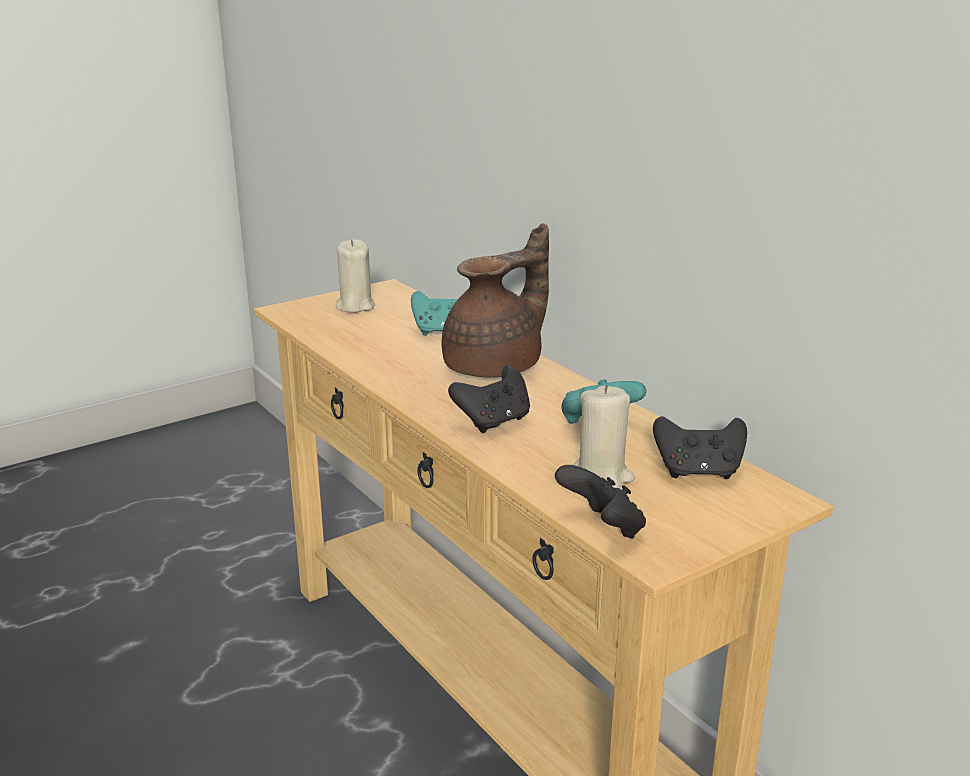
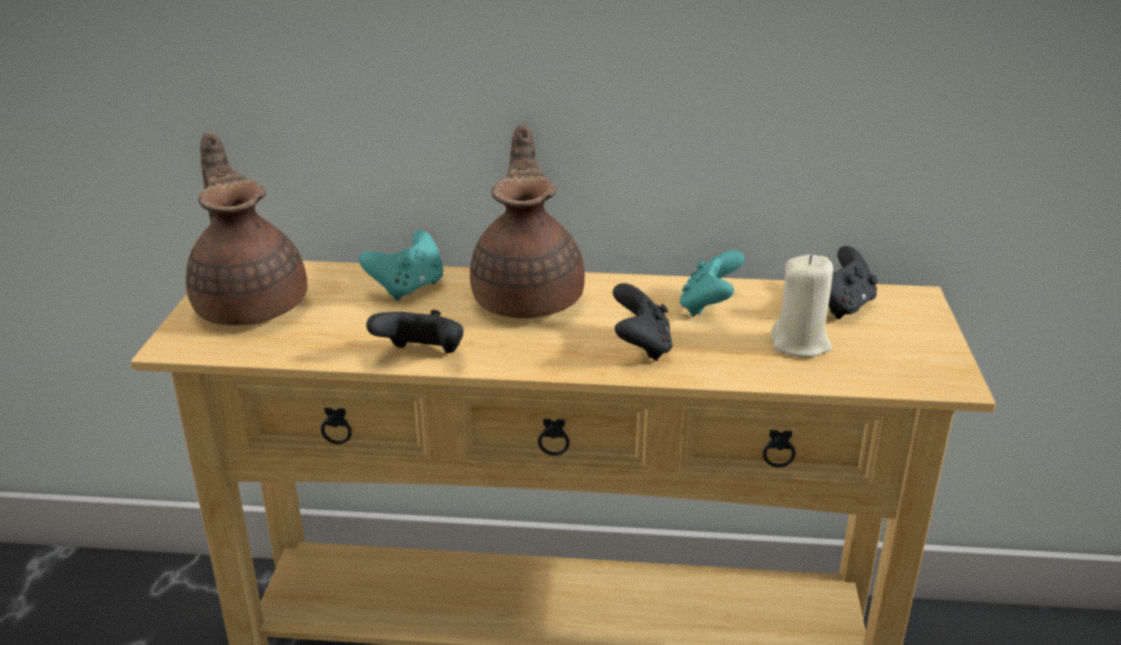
camera: 50 degrees left, 5 degrees up
(355, 306) = (251, 304): beige candle -> brown teapot
(602, 528) = (887, 382): black game controller -> black game controller (422, 356)

